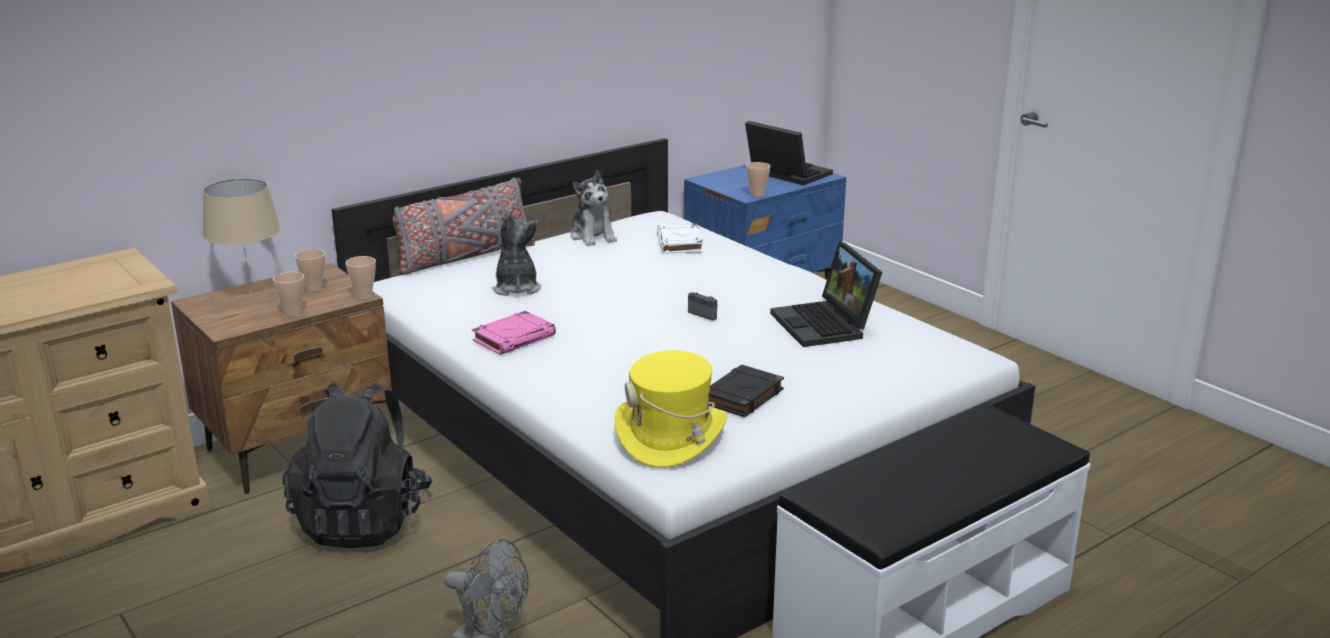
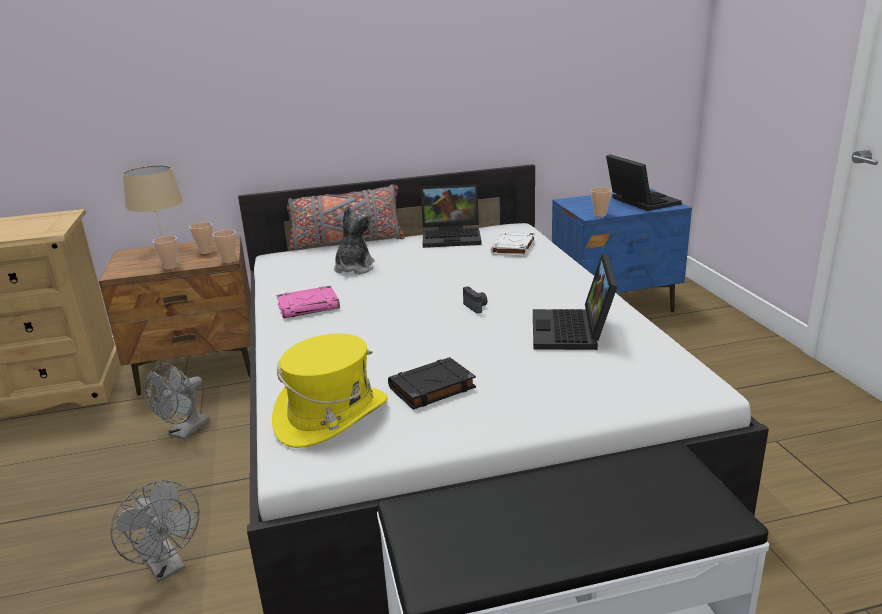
camera: 25 degrees right, 0 degrees up
(363, 520) = (185, 432): black backpack -> grey fan
(593, 236) = (453, 236): plush toy -> laptop

